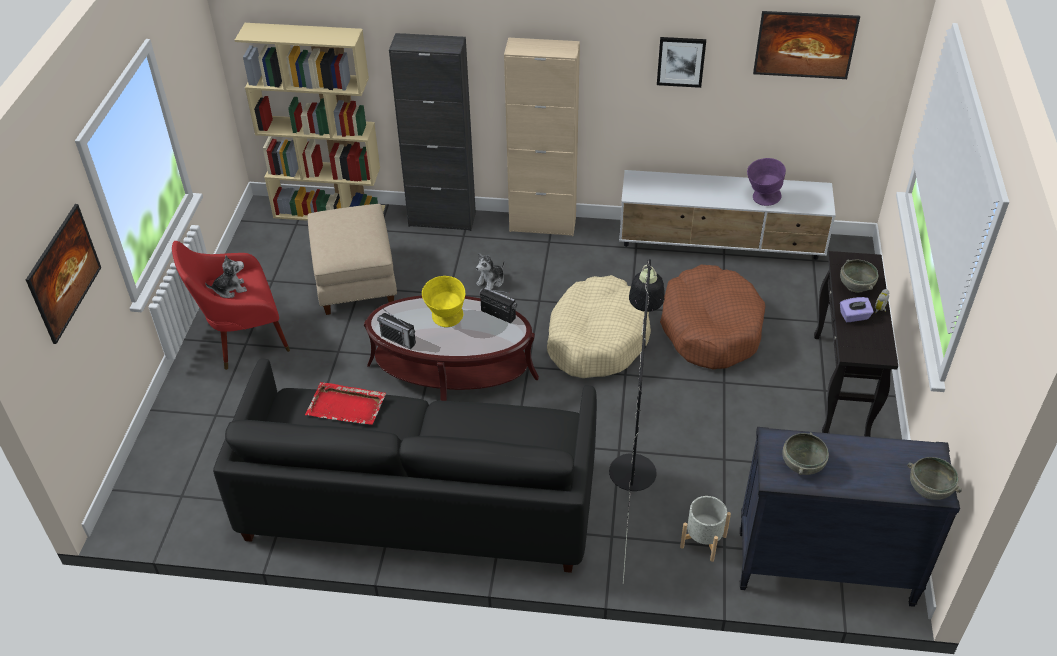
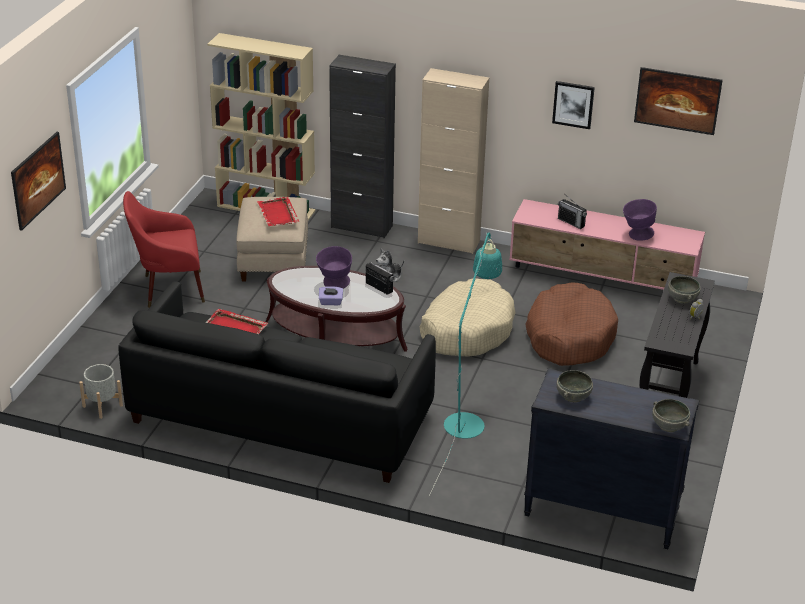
camera: 10 degrees right, 10 degrees down
(230, 289) = (164, 240): plush toy -> none
(355, 232) = (278, 214): none -> red tray
(398, 340) = (291, 293): radio -> radio (571, 222)
(446, 320) = (334, 285): yellow bowl -> purple bowl
(633, 462) = (466, 418): black floor lamp -> turquoise floor lamp
(703, 541) = (506, 480): grey planter -> grey planter (102, 406)
(721, 244) = (603, 277): white tv stand -> pink tv stand
(854, 316) = (671, 319): purple tissue box -> purple tissue box (330, 302)

